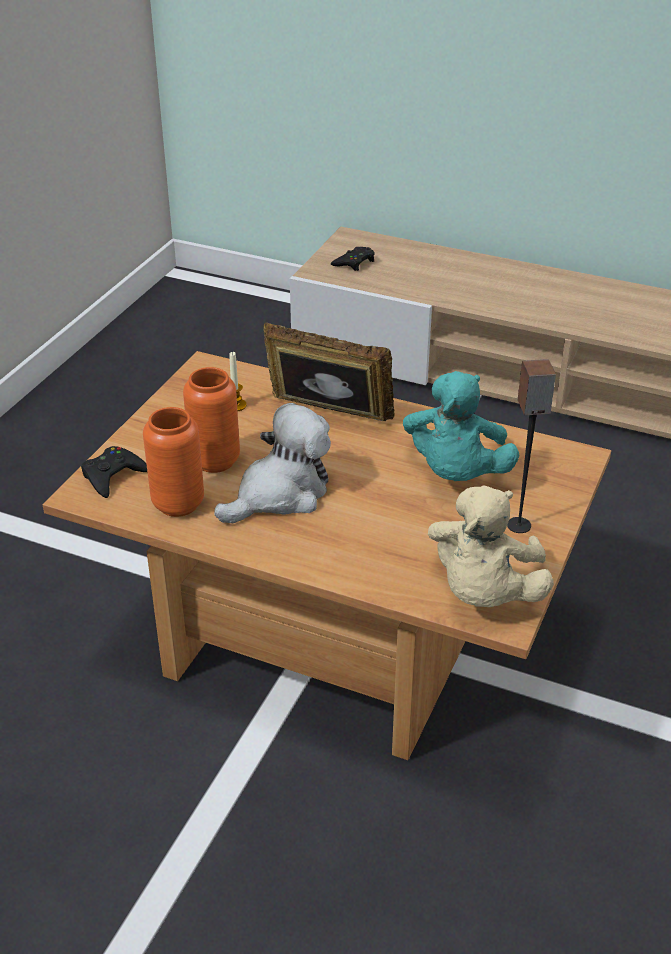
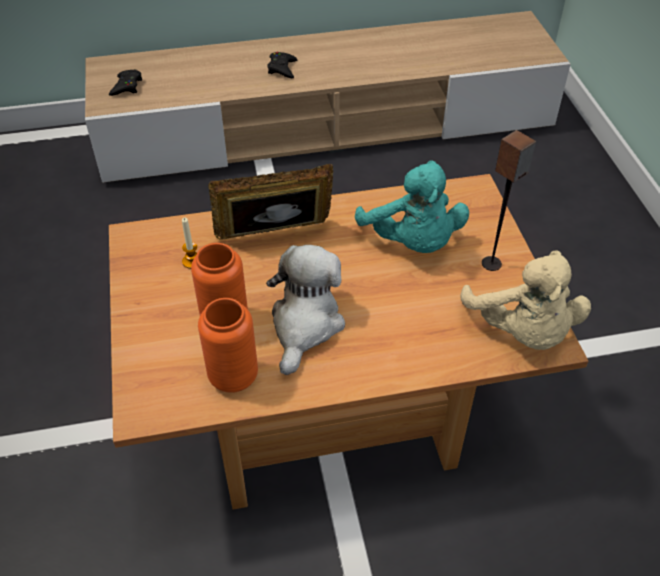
camera: 35 degrees left, 10 degrees up
(112, 476) = (151, 380): black game controller -> black game controller (282, 68)

